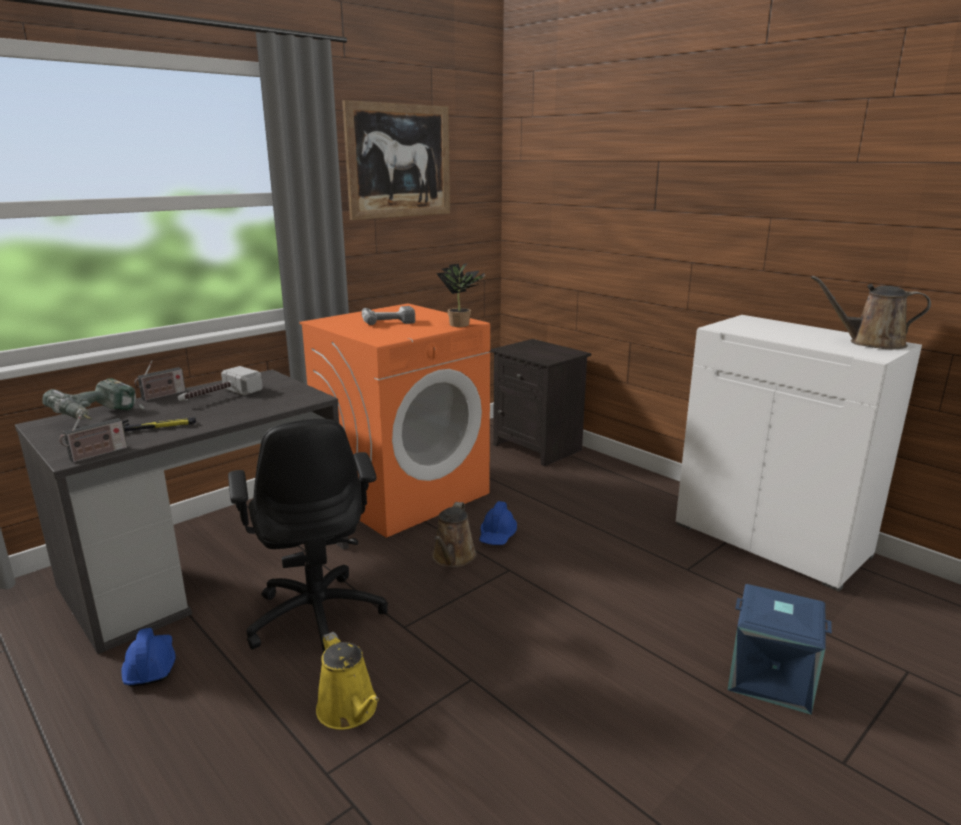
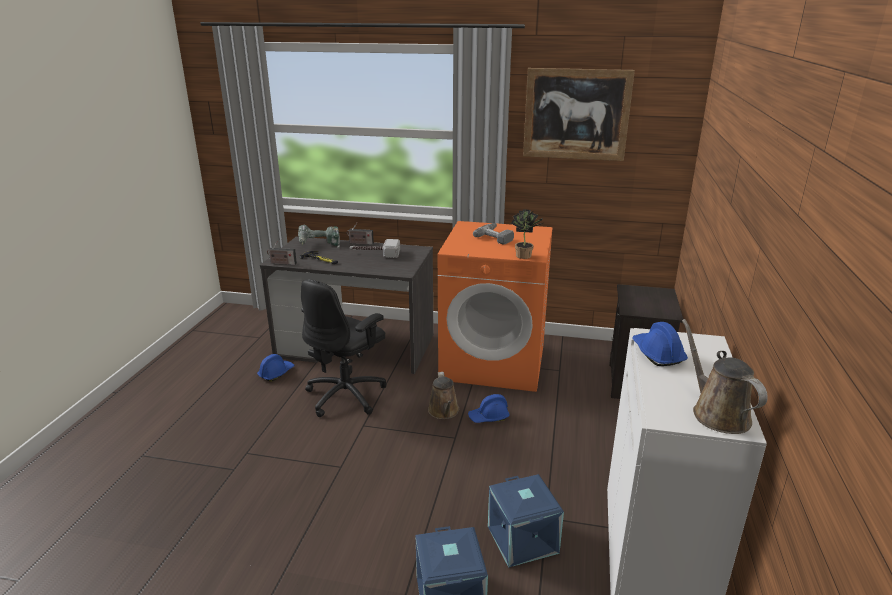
camera: 55 degrees right, 5 degrees up
(350, 711) = (288, 439): yellow watering can -> none
(453, 558) = (444, 412): brown watering can -> brown watering can turned 75 degrees counterclockwise
(710, 594) = (524, 539): none -> blue storage box
(757, 333) = (657, 354): none -> blue hard hat

